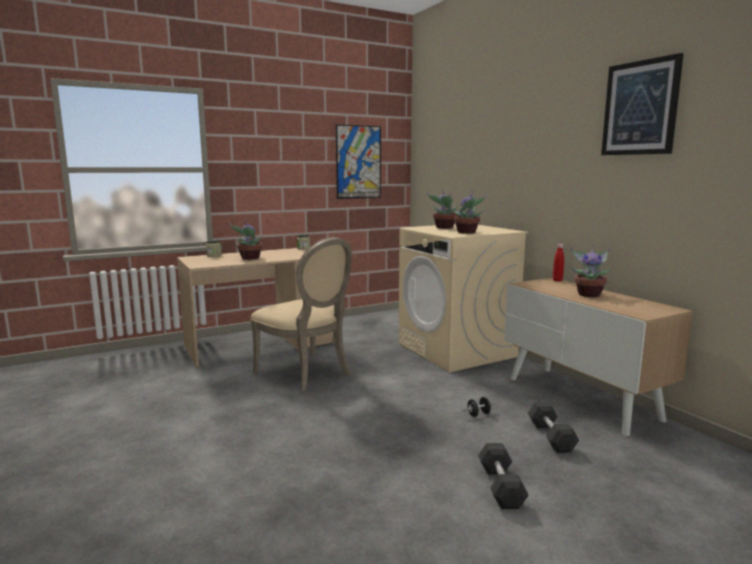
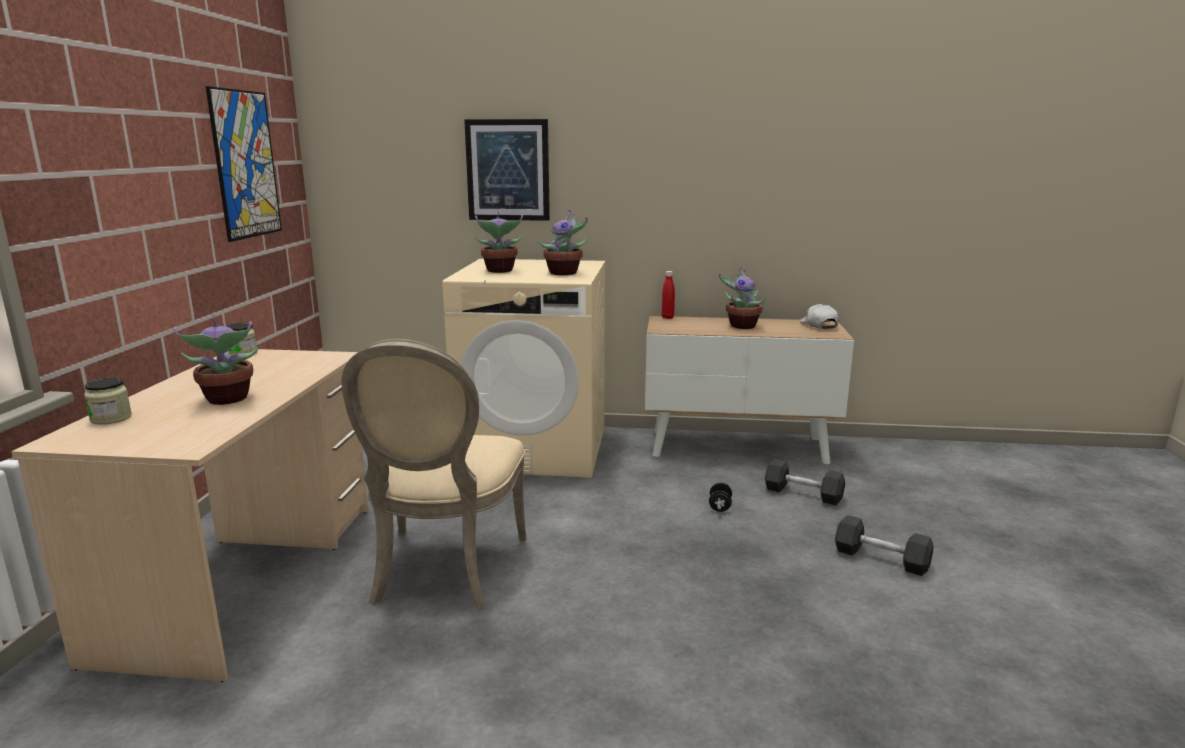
camera: 55 degrees left, 5 degrees up
(307, 373) = (444, 572): beige chair -> beige chair turned 105 degrees clockwise
(640, 108) = (765, 104): picture -> picture (508, 170)
(655, 308) = (818, 325): none -> white cap

